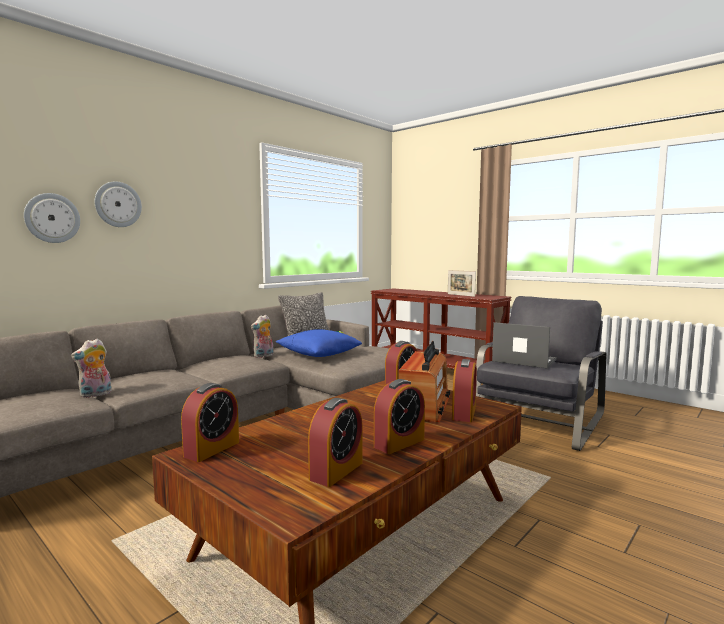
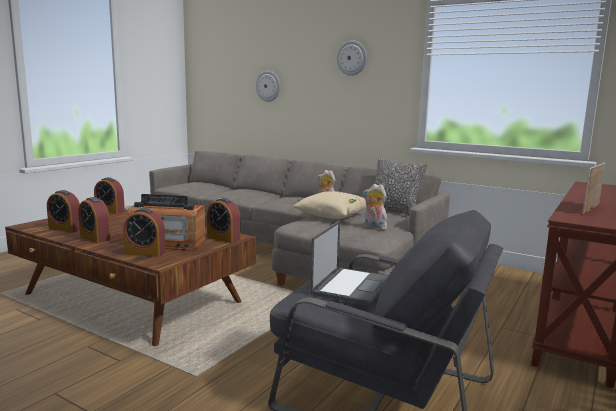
camera: 80 degrees right, 5 degrees up
(95, 395) = (215, 191): plush toy -> plush toy (374, 228)
(118, 204) = (302, 74): wall clock -> wall clock (352, 58)
(319, 354) = (333, 216): blue pillow -> beige pillow

